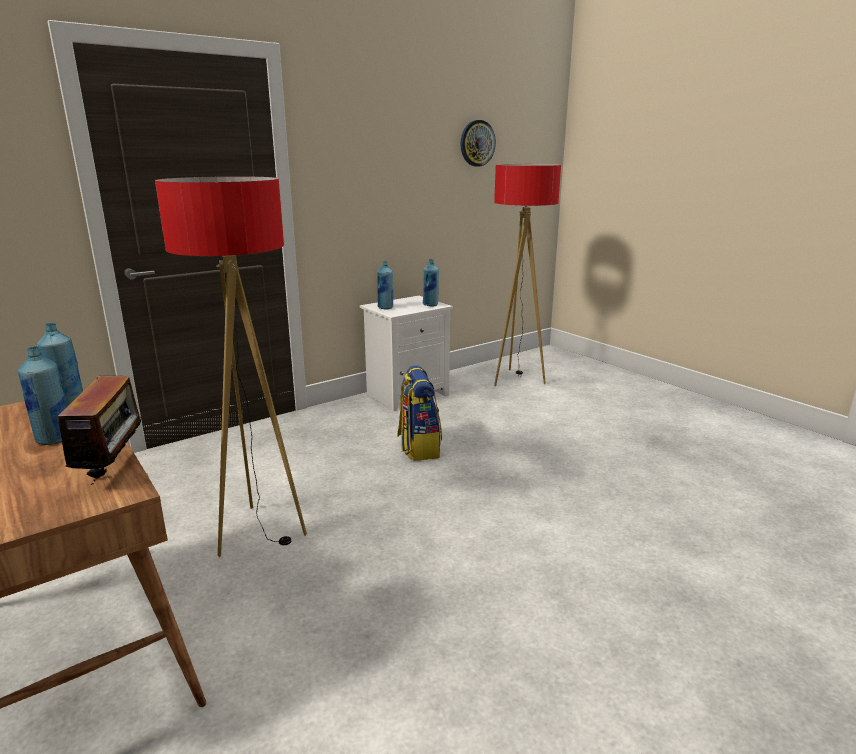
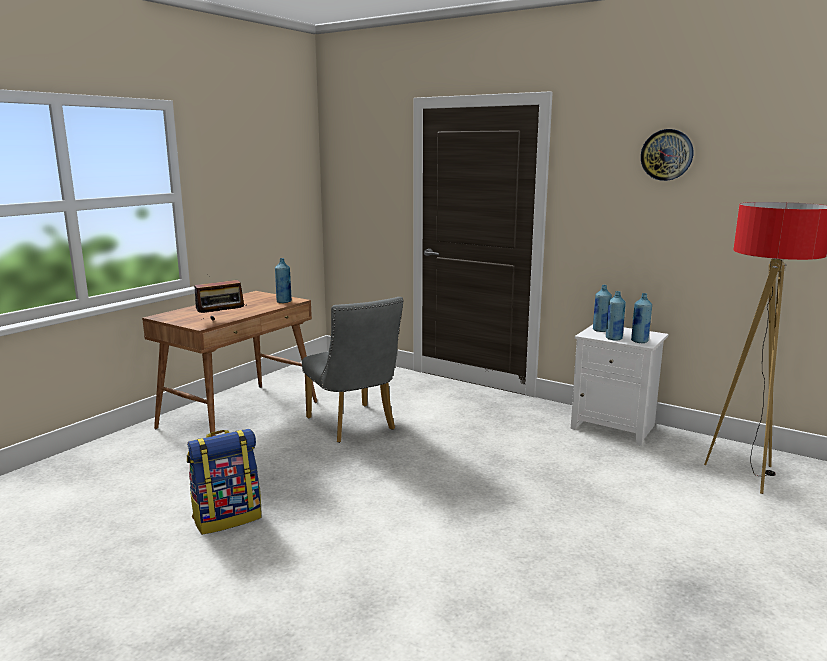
camera: 70 degrees right, 5 degrees down
(54, 439) = (247, 308): blue bottle -> blue bottle (613, 338)
(259, 532) = (354, 426): floor lamp -> grey chair
(418, 447) = (514, 451): backpack -> backpack (227, 518)
(477, 143) = (786, 175): wall clock -> wall clock (667, 155)

